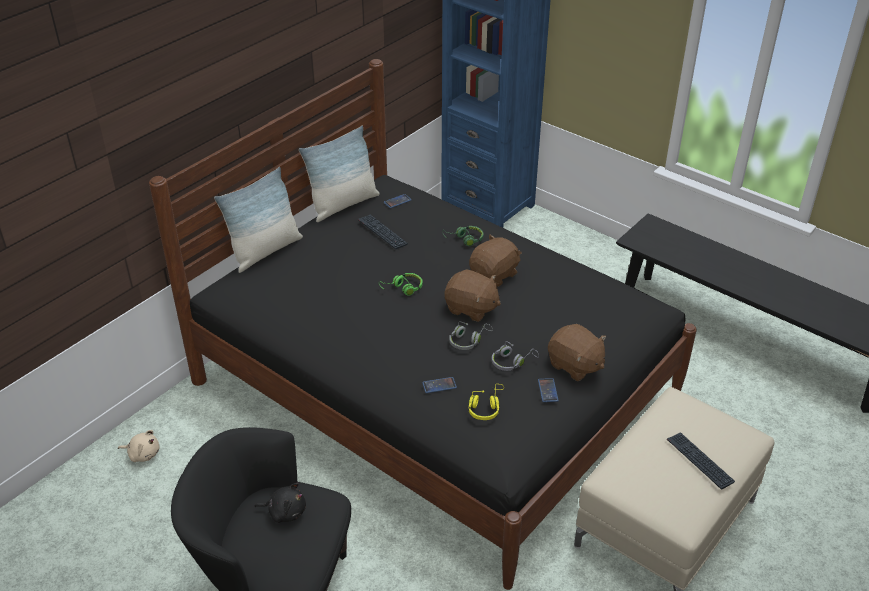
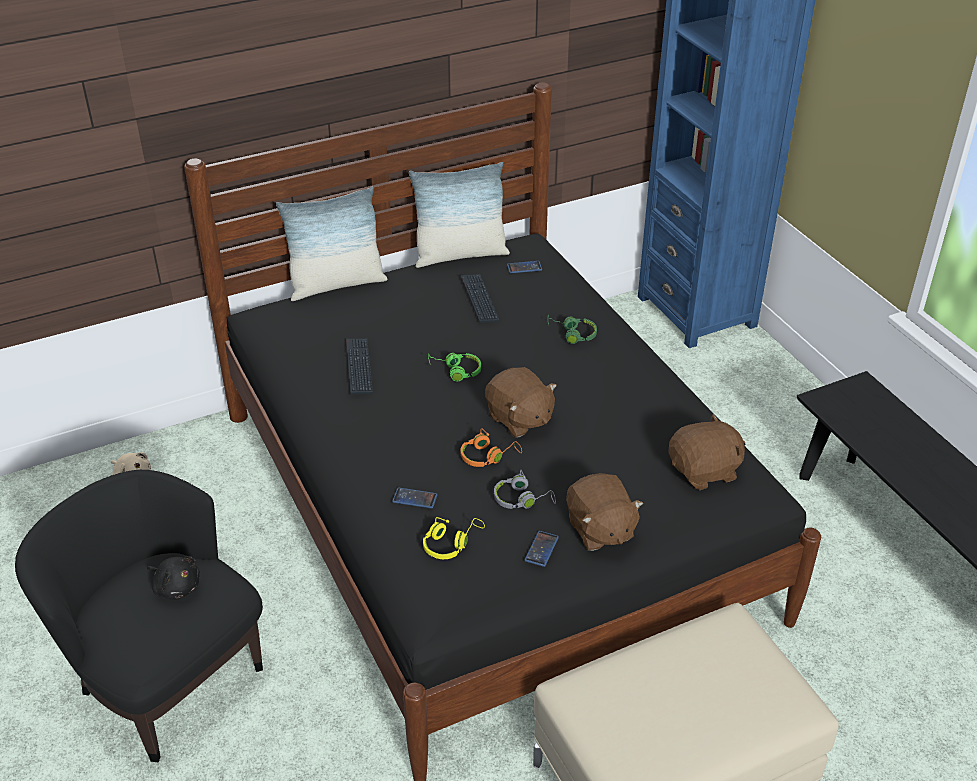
camera: 25 degrees right, 0 degrees up
(468, 340) = (488, 456): grey headphones -> orange headphones
(495, 274) = (578, 387): brown plush toy -> brown plush toy (704, 471)
(699, 461) = (705, 712): keyboard -> keyboard (359, 367)

